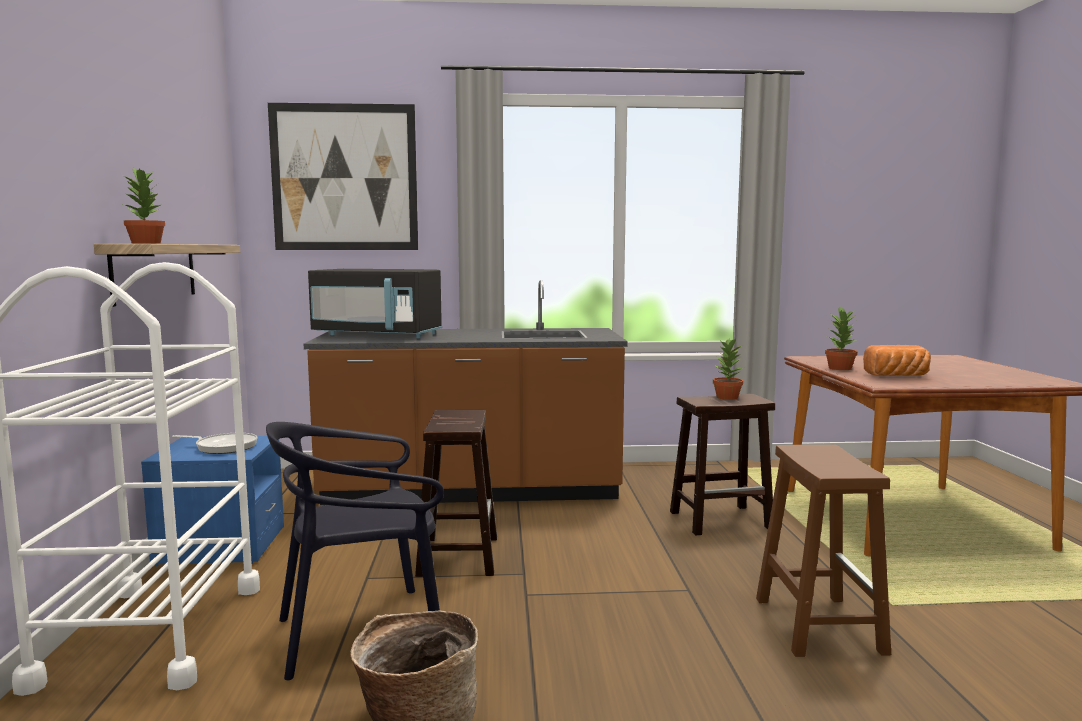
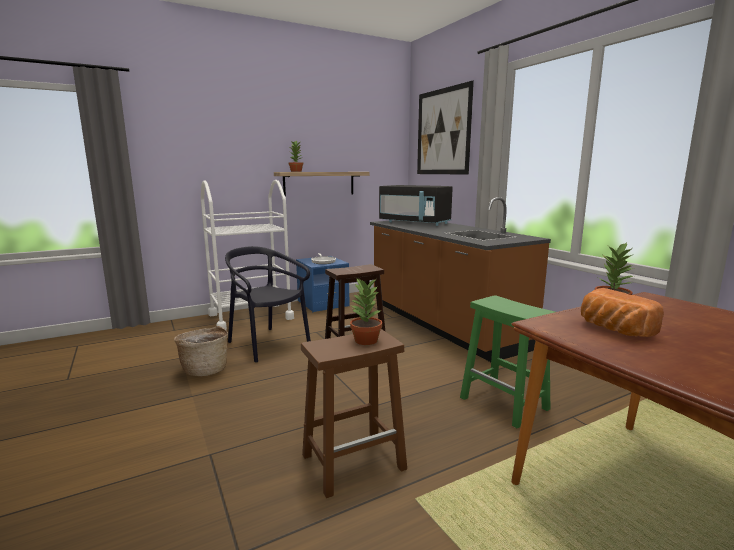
camera: 65 degrees right, 5 degrees up
(378, 335) = (414, 223): black microwave -> black microwave turned 45 degrees counterclockwise
(721, 520) = (505, 404): brown stool -> green stool
(727, 397) = (521, 306): potted plant -> potted plant (365, 340)

